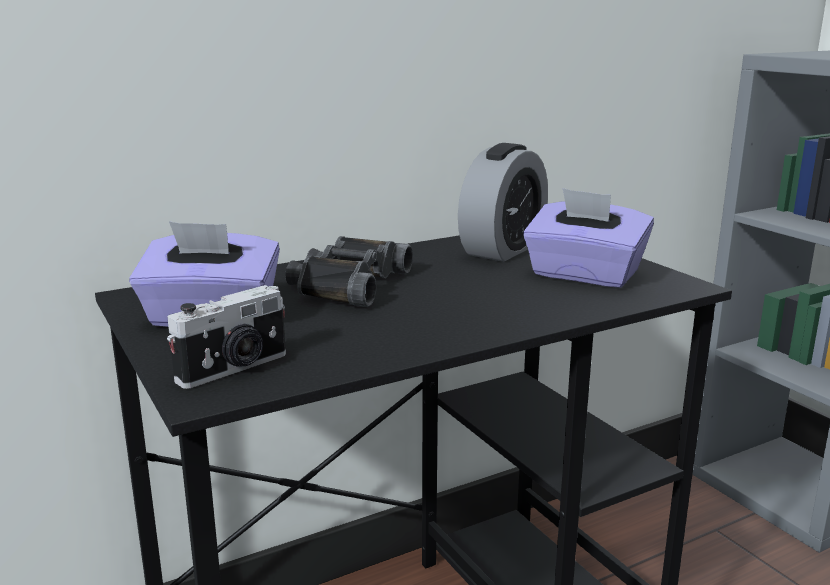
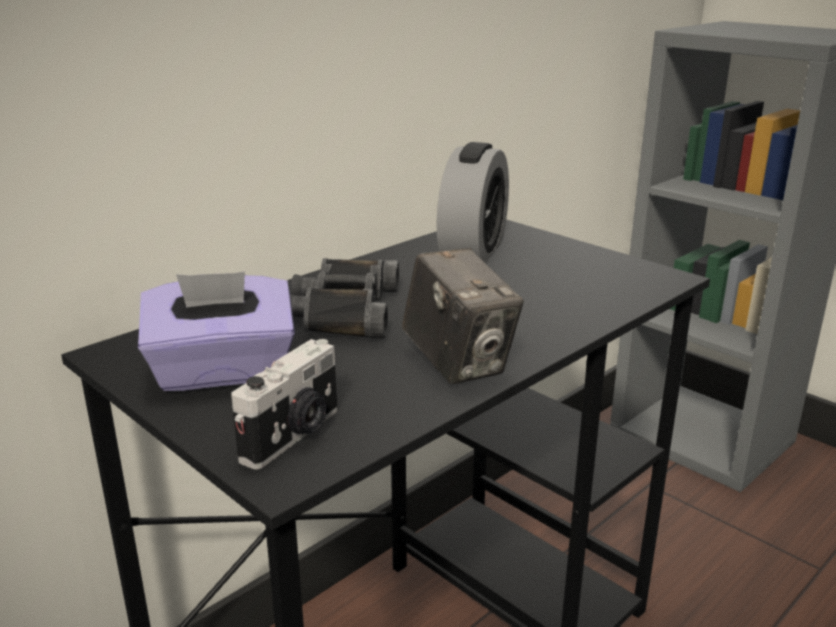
camera: 15 degrees left, 5 degrees up
(421, 332) = (458, 363): none -> camera
(584, 275) = (569, 275): purple tissue box -> none

